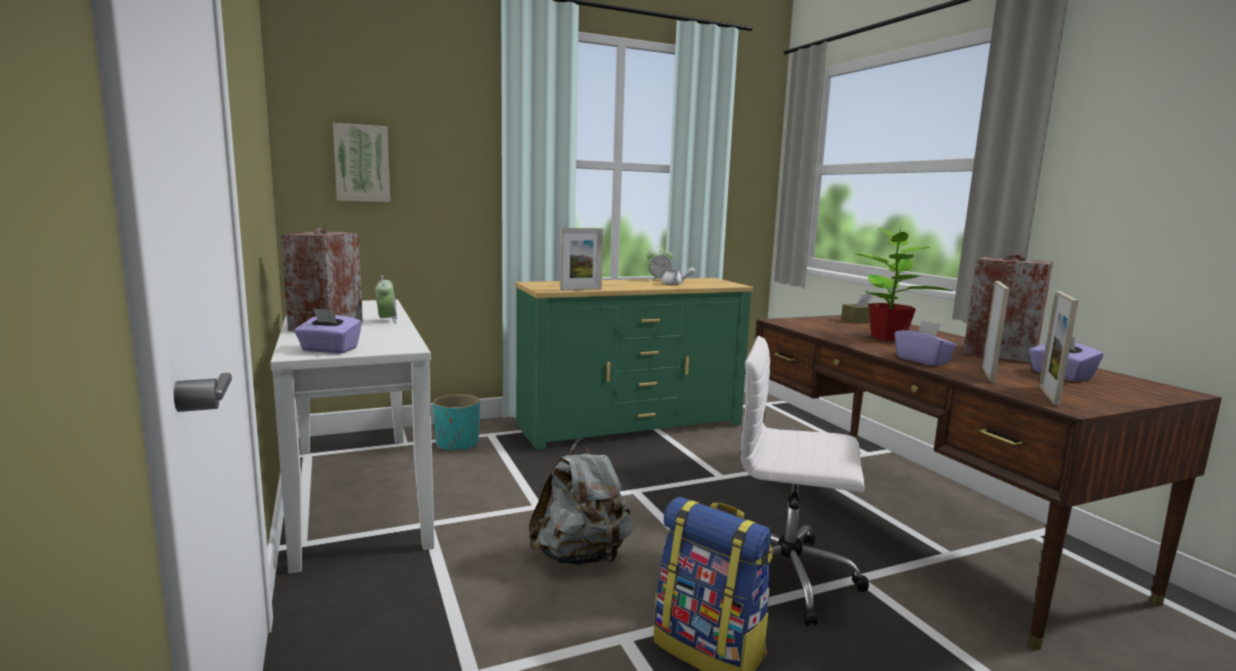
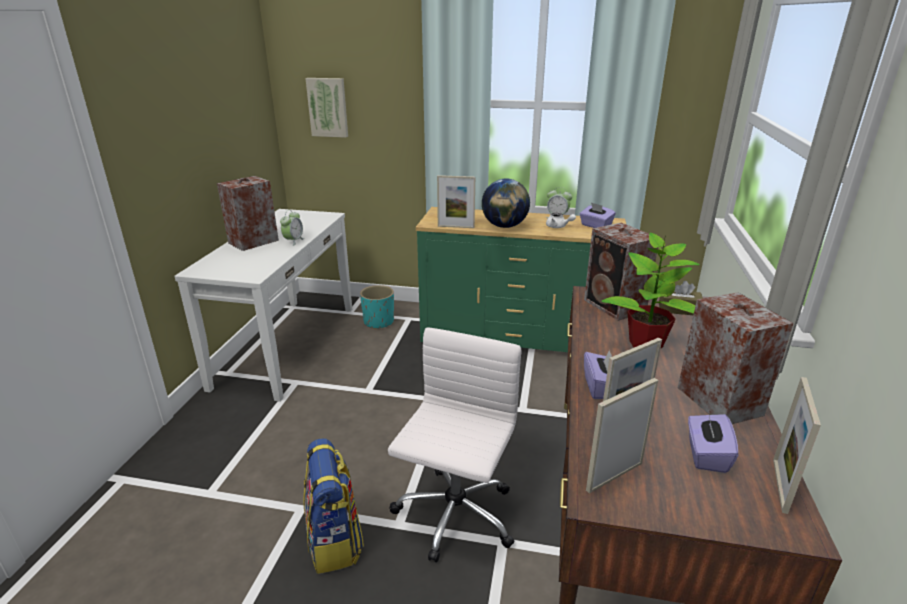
camera: 35 degrees right, 15 degrees up
(329, 350) = (214, 270): purple tissue box -> purple tissue box (595, 226)
(581, 556) = (346, 440): grey backpack -> none
(627, 286) = (504, 226): none -> globe
(789, 576) = (454, 516): white office chair -> white office chair turned 60 degrees clockwise
(817, 325) = (615, 306): none -> speaker
(1123, 378) = (780, 485): none -> picture frame

